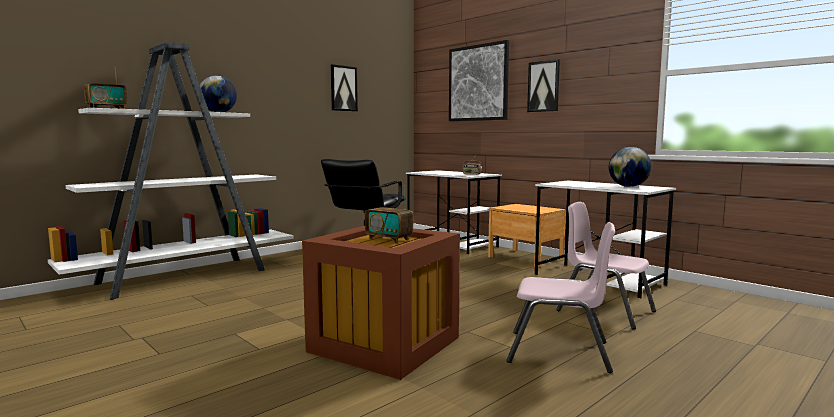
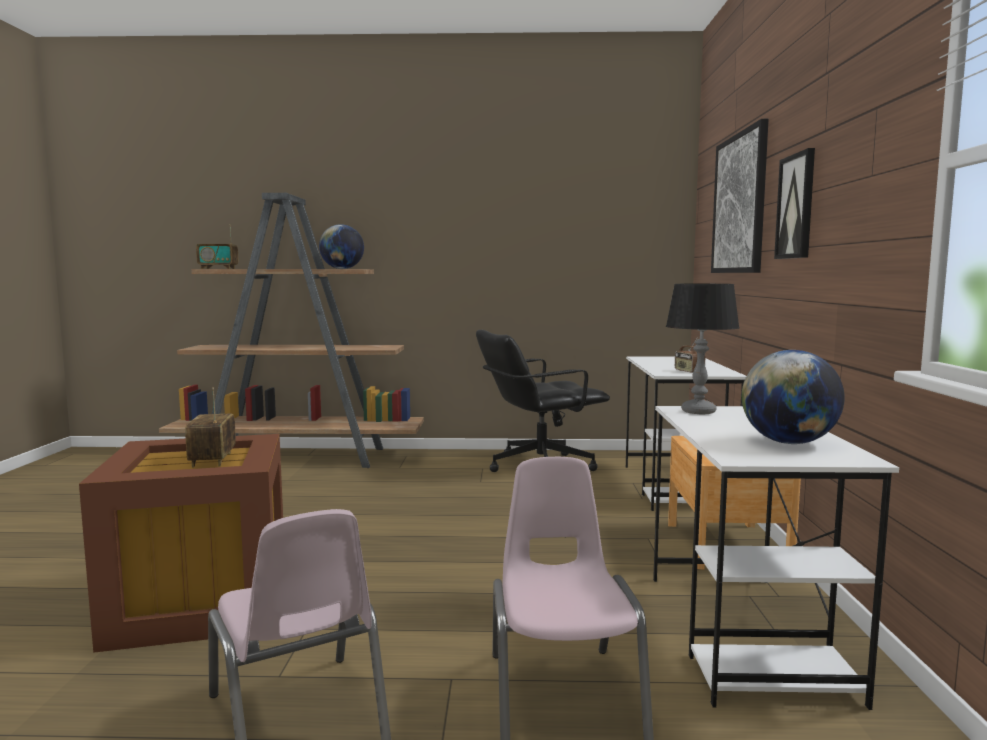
camera: 45 degrees right, 0 degrees up
(186, 276) = (298, 457): white bookcase -> brown bookcase
(343, 88) = (551, 226): picture -> none
(559, 183) = (698, 411): none -> table lamp

